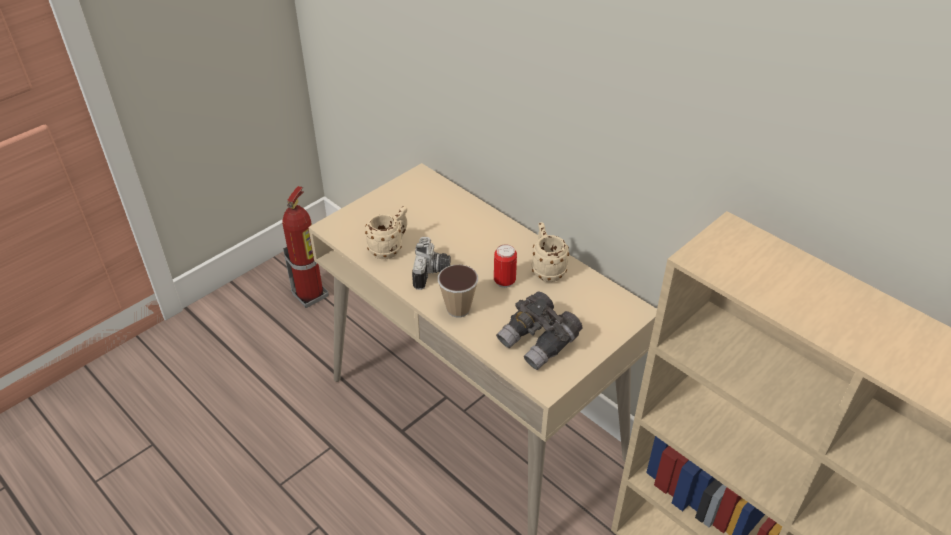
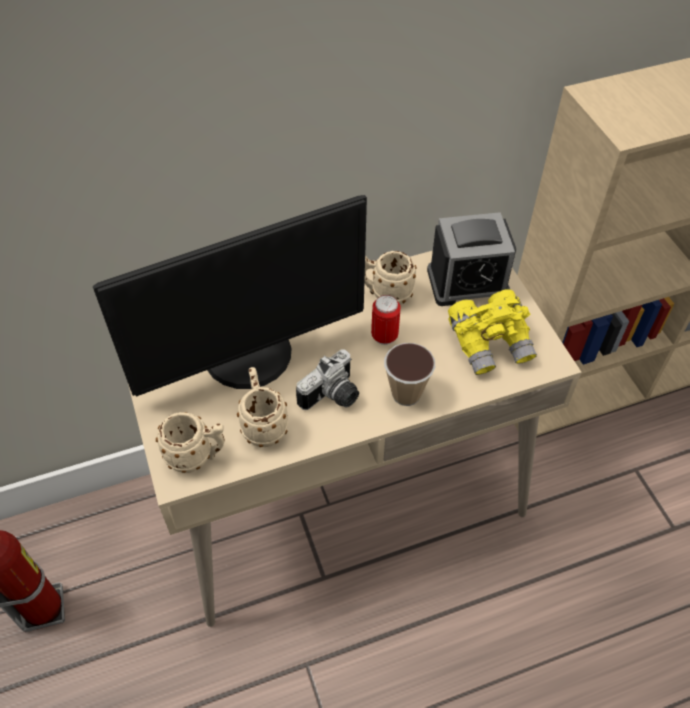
camera: 65 degrees left, 10 degrees up
(350, 229) = (197, 457): none -> beige mug
(432, 273) = (333, 397): camera -> camera turned 105 degrees clockwise
(441, 223) = (250, 357): none -> monitor
(539, 342) = (490, 343): grey binoculars -> yellow binoculars
(594, 312) = (467, 282): none -> alarm clock

